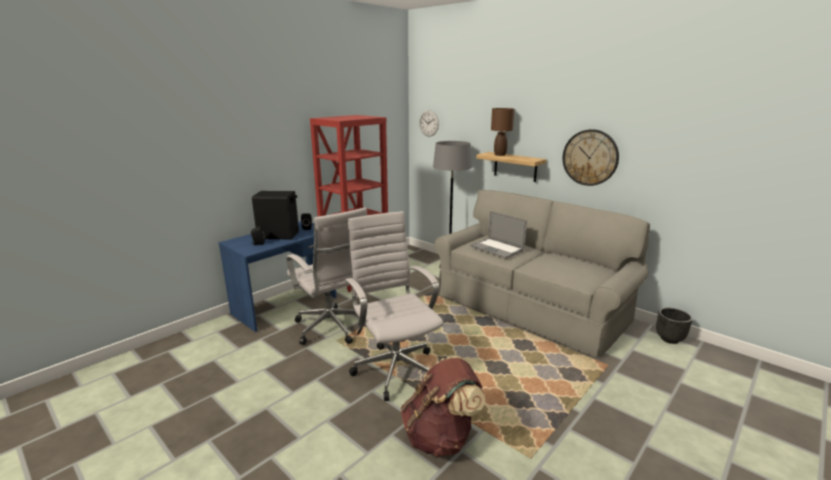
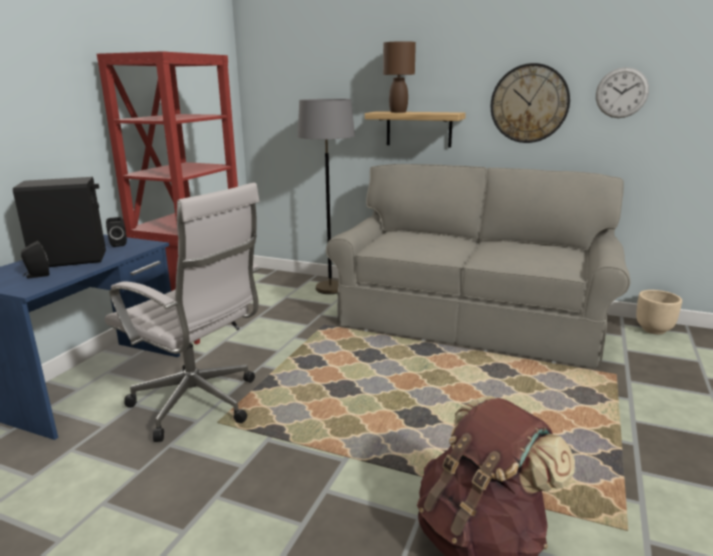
camera: 20 degrees left, 0 degrees up
(394, 368) = (340, 444): white office chair -> none
(428, 123) = (274, 77): wall clock -> wall clock (621, 93)
(497, 248) = (422, 243): laptop -> none
(670, 339) = (654, 330): black planter -> beige planter

